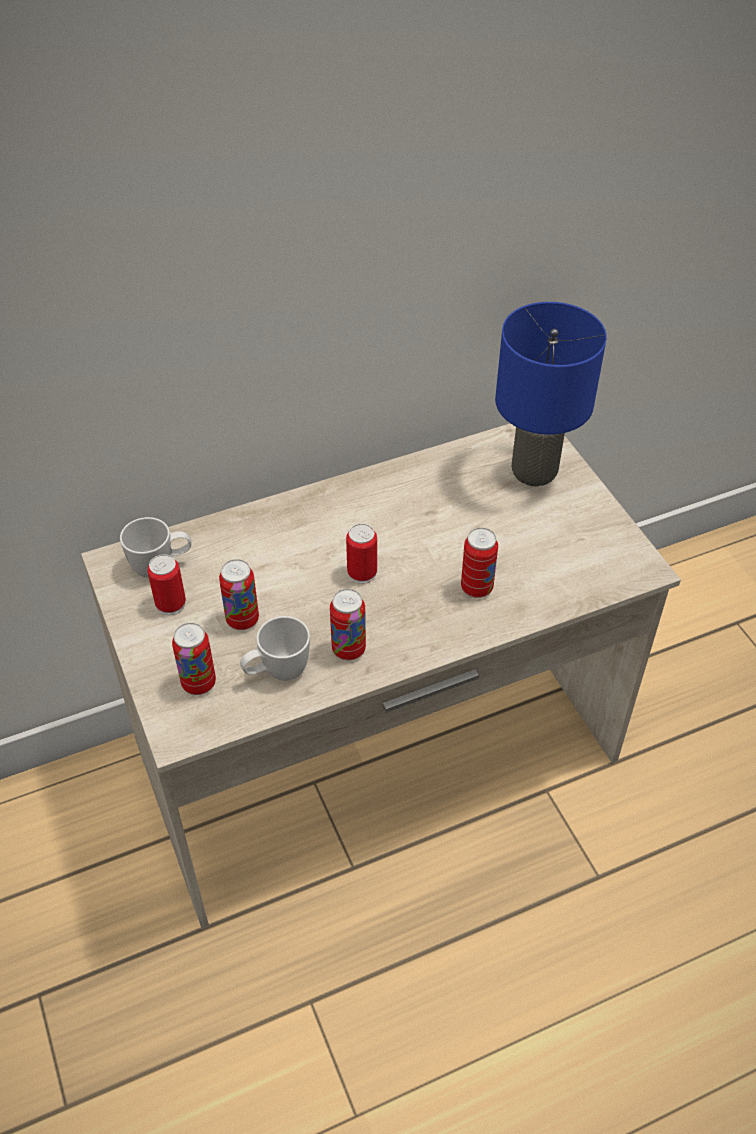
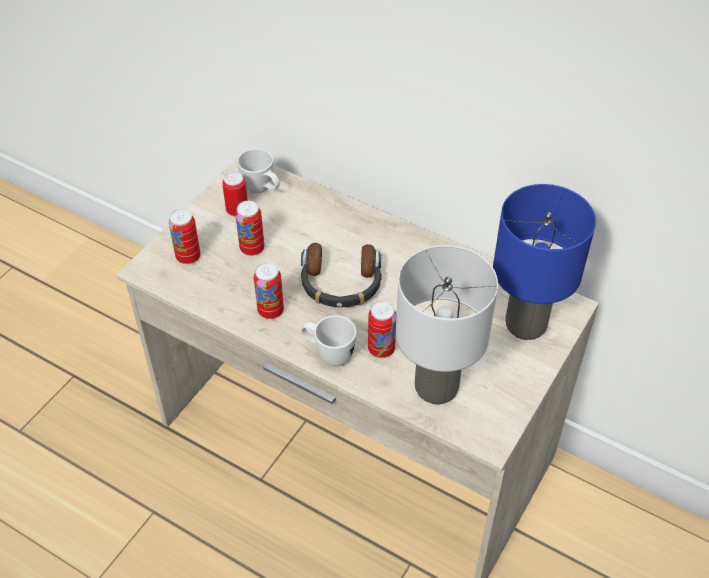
camera: 55 degrees right, 0 degrees up
(277, 673) = (224, 287): white mug -> white mug (328, 354)
(362, 573) = (340, 283): can -> headphones
(557, 576) = (433, 389): none -> white table lamp

